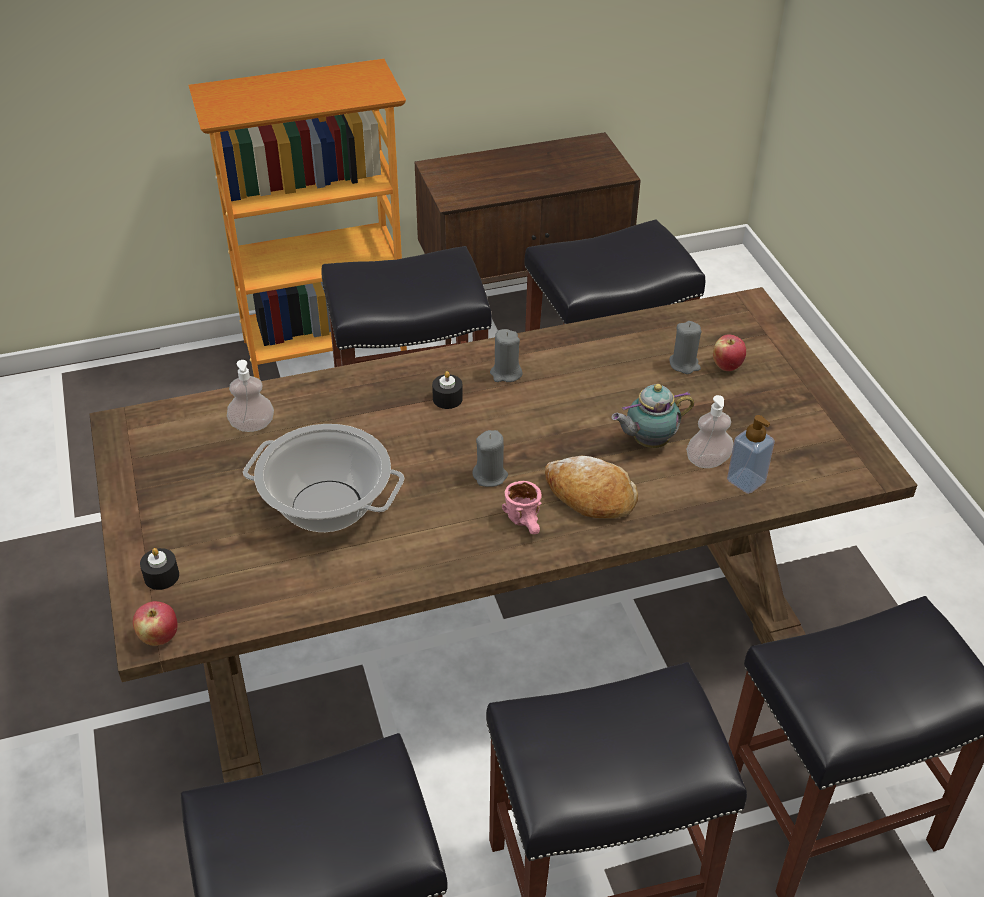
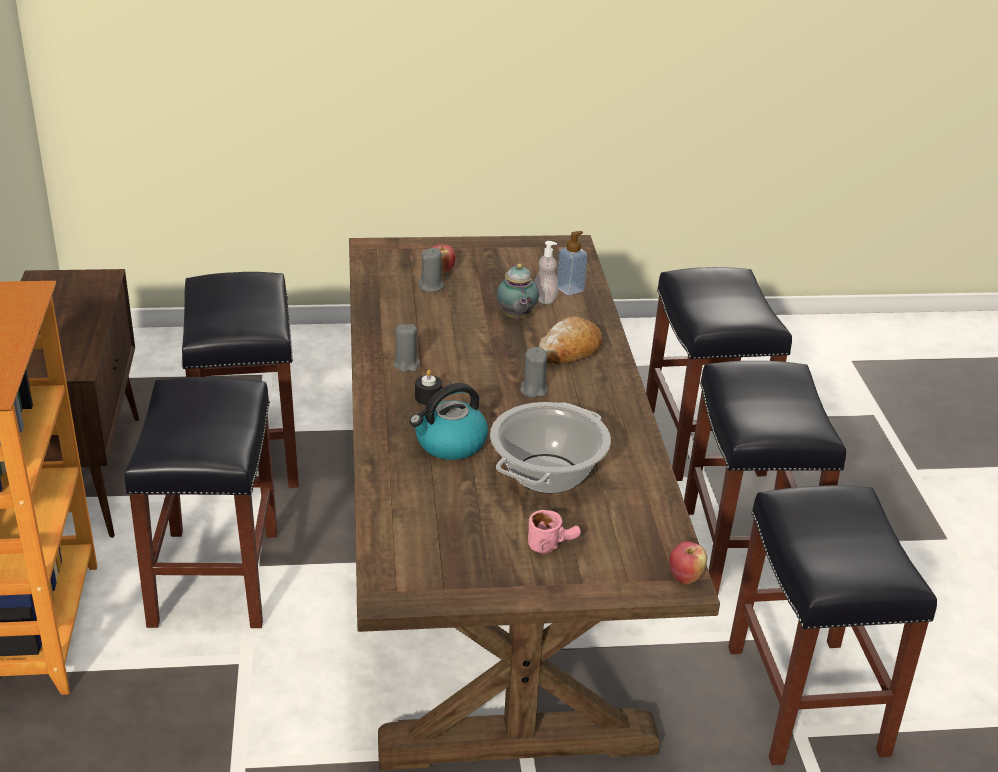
camera: 80 degrees left, 10 degrees down
(161, 576) = (613, 573): black candle -> none
(252, 425) = (422, 508): soap dispenser -> none
(365, 427) = (450, 444): none -> kettle
(527, 524) = (592, 381): pink mug -> pink mug (552, 544)

